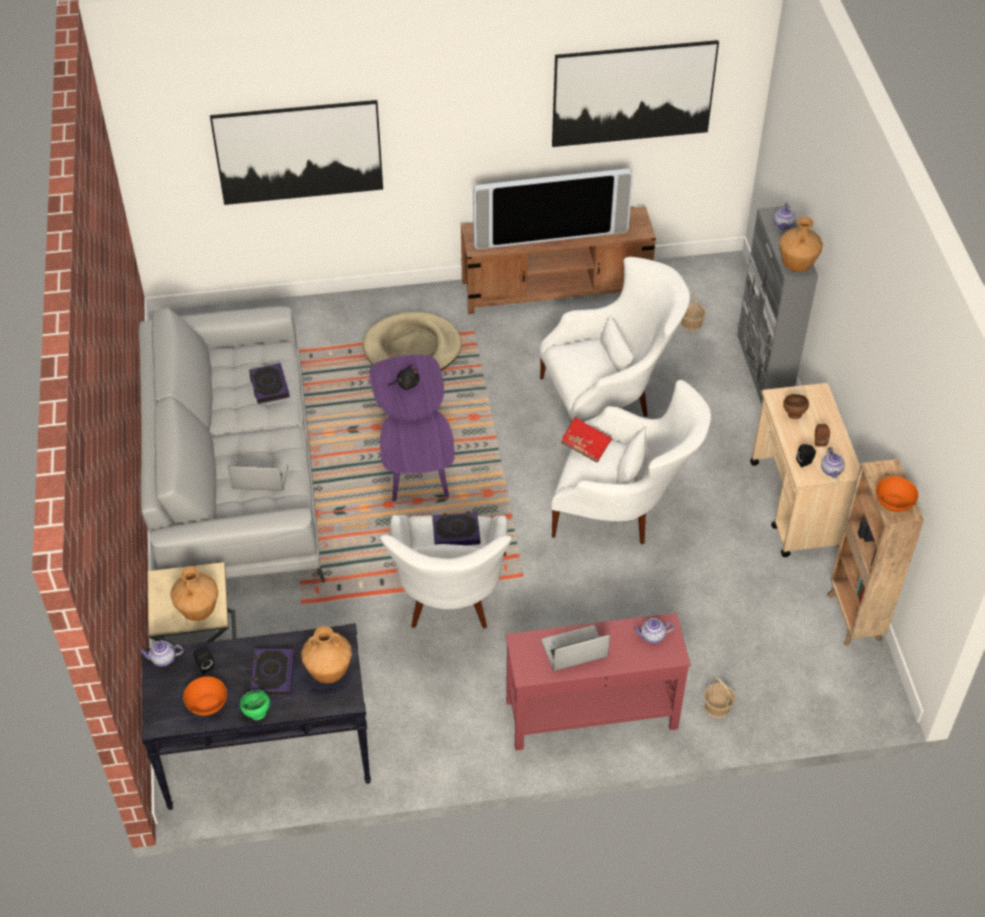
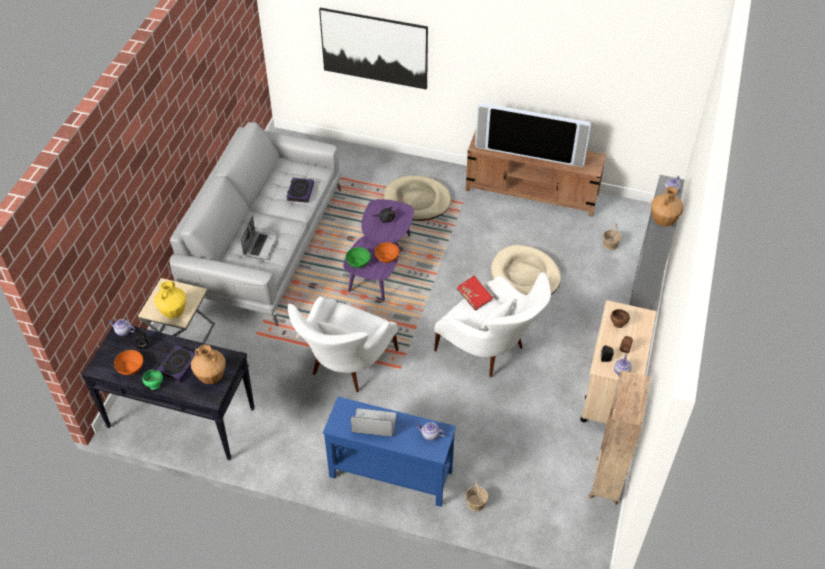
camera: 25 degrees right, 0 degrees up
(198, 611) = (174, 312): brown vase -> yellow vase
(259, 478) = (260, 245): laptop -> laptop turned 75 degrees clockwise
(402, 455) = (358, 262): none -> green bowl
(456, 532) = (358, 322): book -> none
(590, 714) = (390, 473): red console table -> blue console table
(610, 399) = (525, 275): white armchair -> beige dog bed
(633, 93) = (605, 70): picture -> none
(894, 502) = (627, 405): orange bowl -> orange bowl (387, 257)

